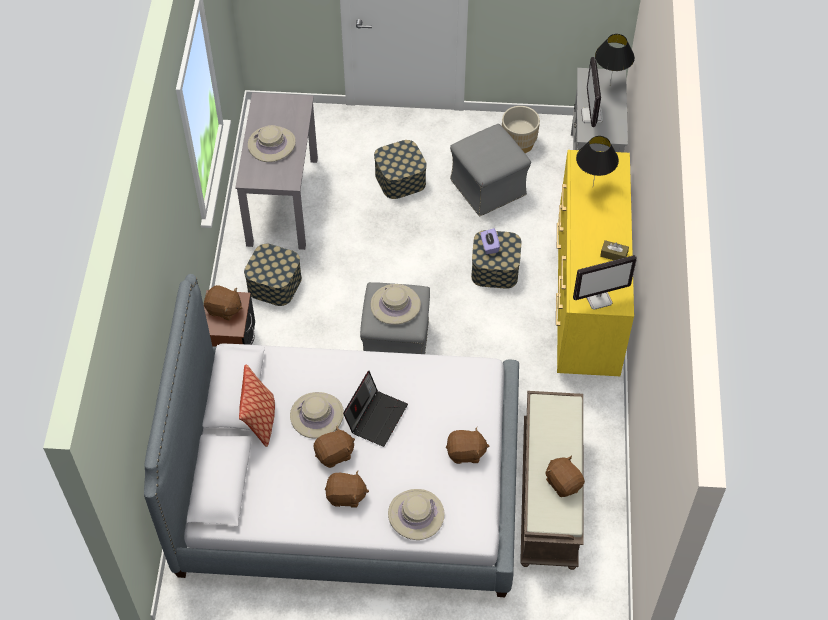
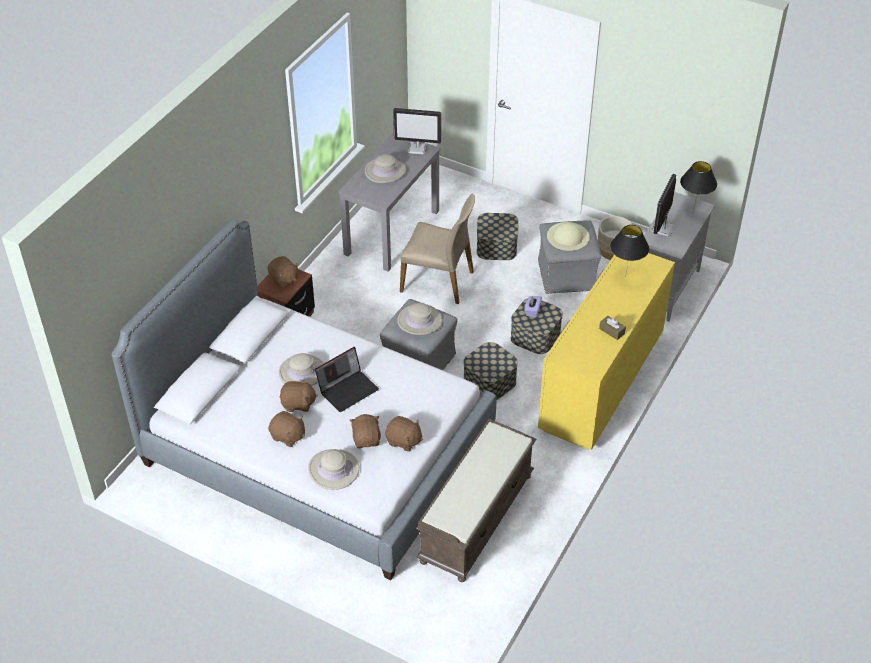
camera: 25 degrees right, 10 degrees down
(260, 421) = (256, 360): pillow -> none
(274, 284) = (348, 287): storage box -> storage box (489, 382)
(363, 241) = (438, 281): none -> beige chair
(488, 151) = (568, 236): none -> beige hat
(563, 482) = (475, 496): brown plush toy -> brown plush toy (366, 439)
(599, 298) = (578, 358): monitor -> monitor (417, 149)

